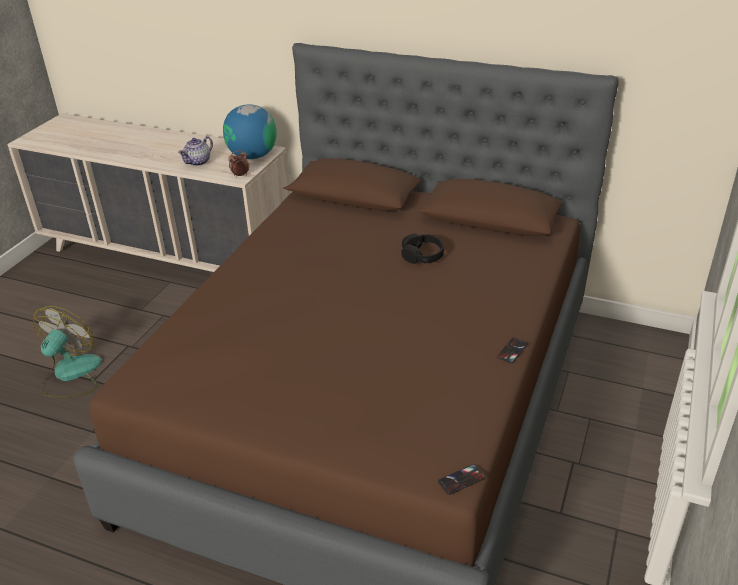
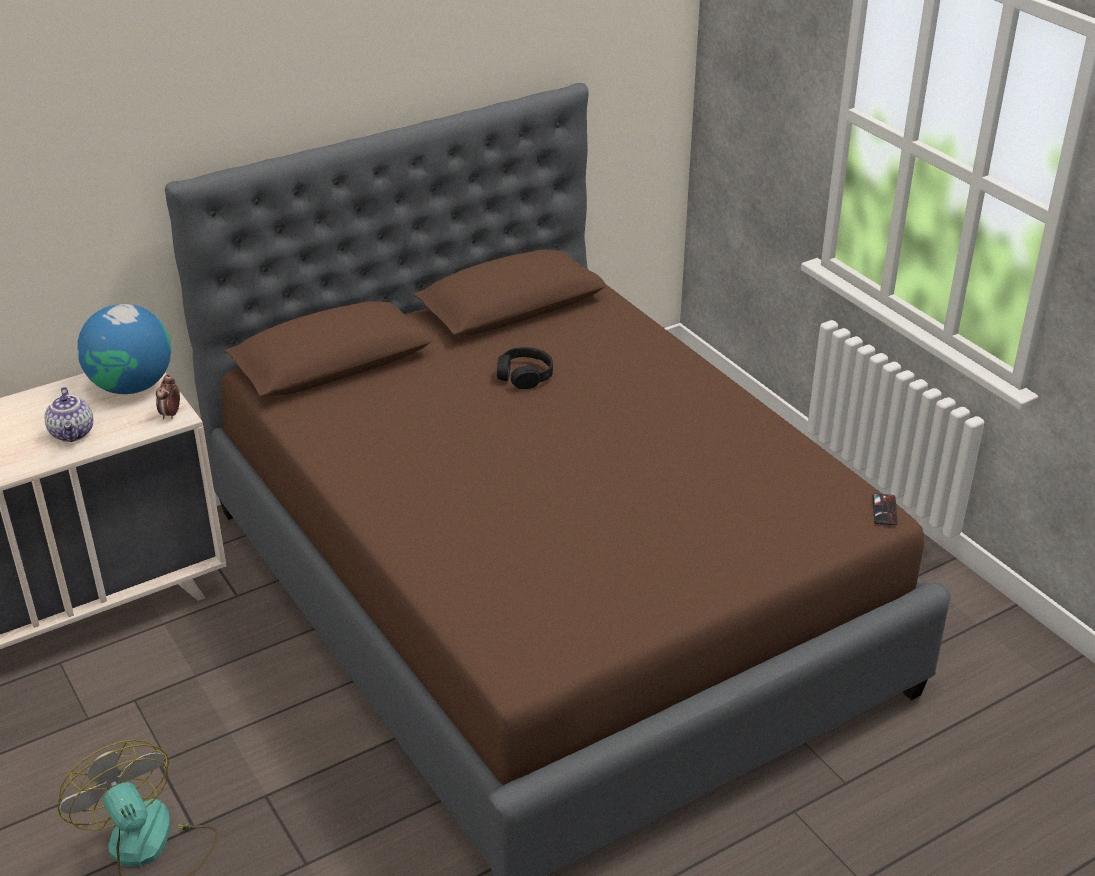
camera: 55 degrees left, 0 degrees up
(512, 350) = (744, 401): phone -> none

